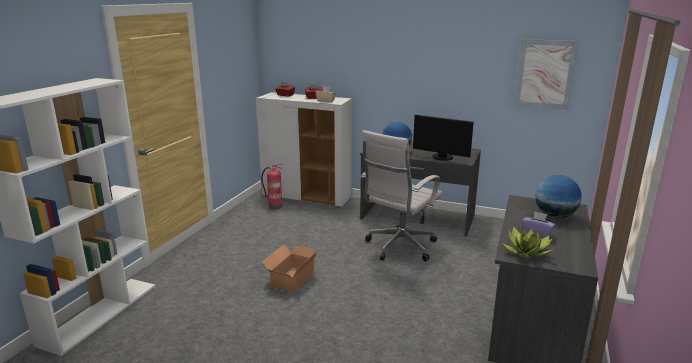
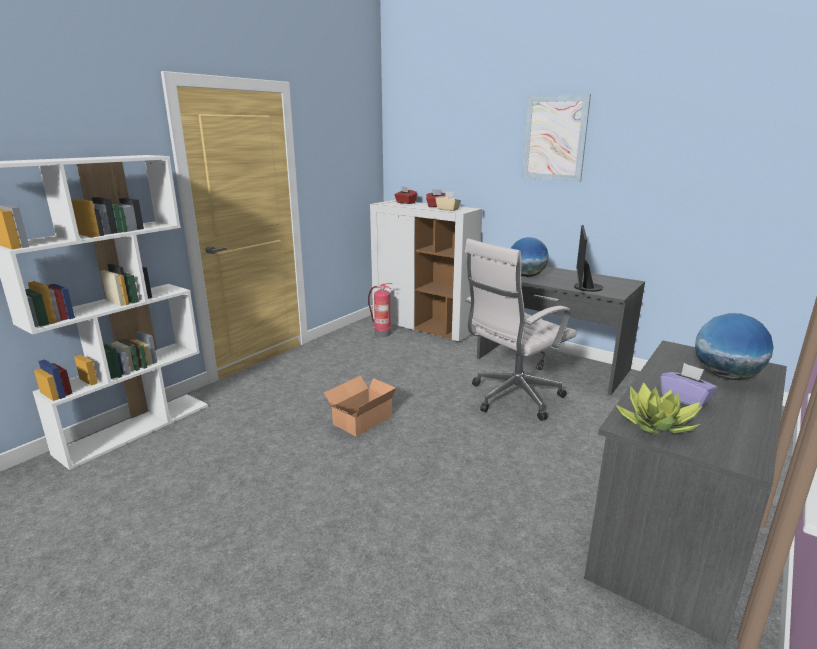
camera: 15 degrees right, 0 degrees up
(442, 158) = (584, 287): monitor -> monitor turned 60 degrees clockwise
(545, 74) = (748, 177): picture -> picture (554, 138)

